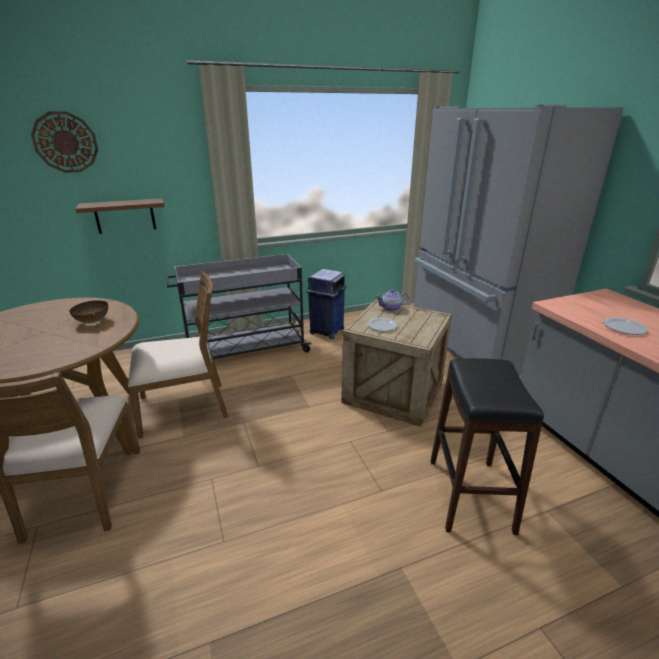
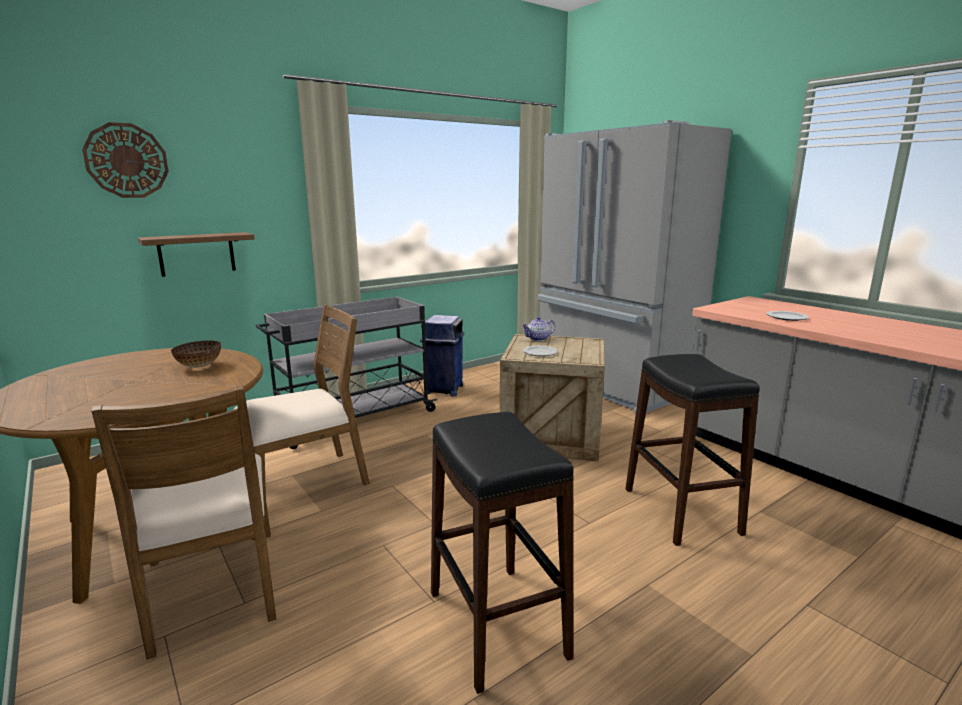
camera: 15 degrees left, 10 degrees down
(259, 574) = (496, 623): none -> black stool

